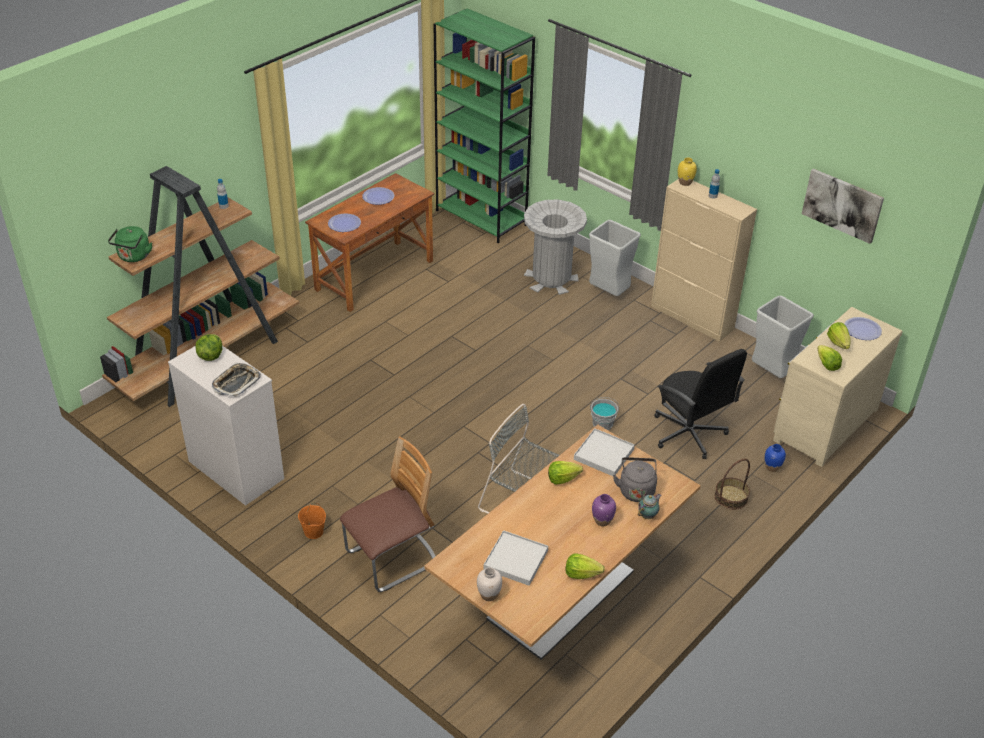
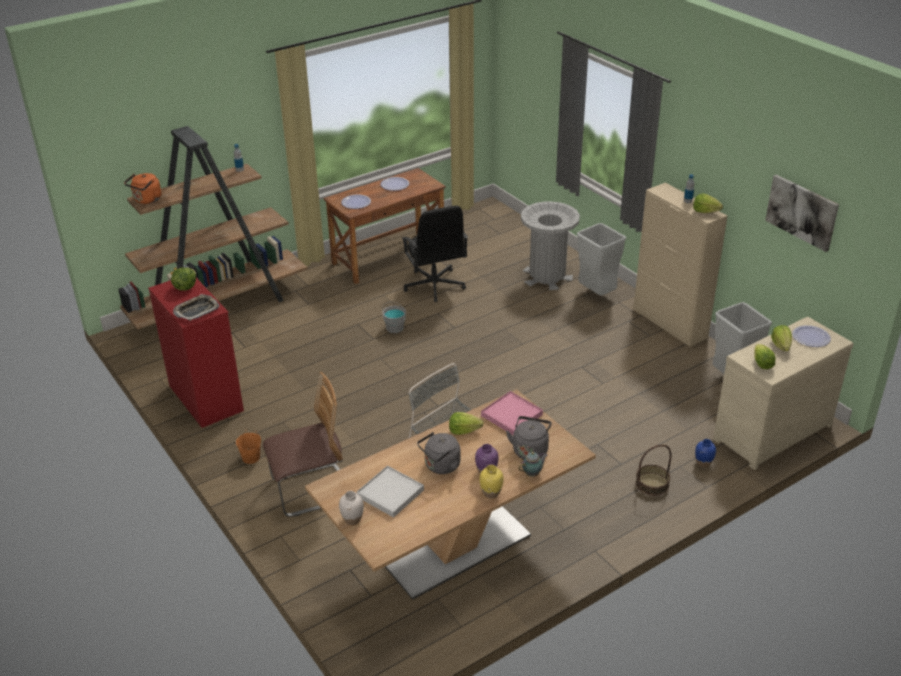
camera: 15 degrees right, 5 degrees down
(133, 257) = (146, 200): green kettle -> orange kettle
(235, 469) = (205, 397): white dresser -> red dresser
(481, 218) = (502, 221): green bookcase -> none
(554, 522) = (440, 466): none -> grey kettle
(581, 574) = (447, 515): lettuce -> lettuce (705, 211)
(602, 424) = (549, 404): grey bucket -> grey bucket (394, 328)
(604, 454) = (512, 415): white tray -> pink tray
(685, 182) = (665, 188): yellow vase -> yellow vase (491, 493)
(689, 434) = (630, 423): black office chair -> black office chair (434, 285)

